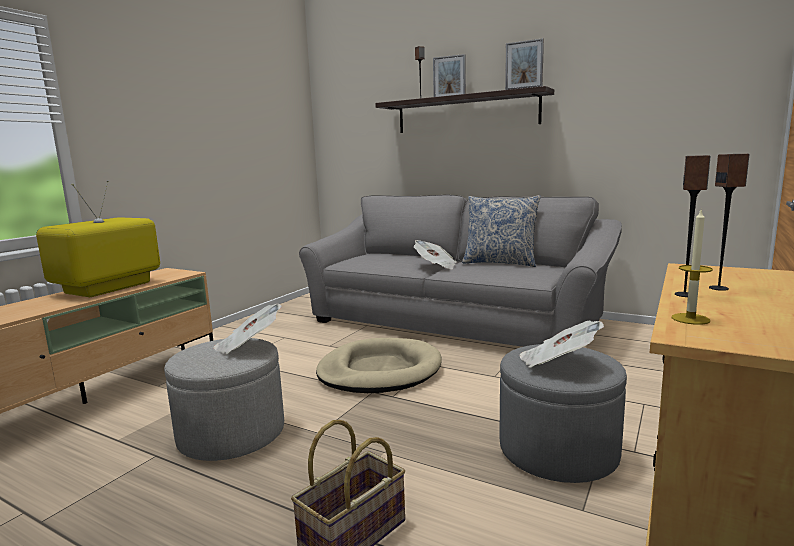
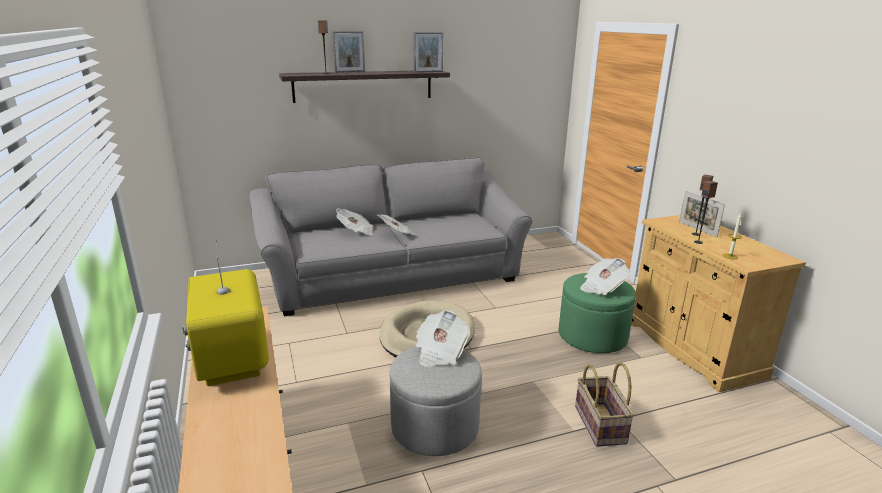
camera: 50 degrees left, 10 degrees up
(408, 258) = (356, 231): none -> newspaper
(500, 263) = (433, 219): pillow -> none
(558, 450) = (592, 336): grey ottoman -> green ottoman
(748, 285) = (697, 229): none -> picture frame

